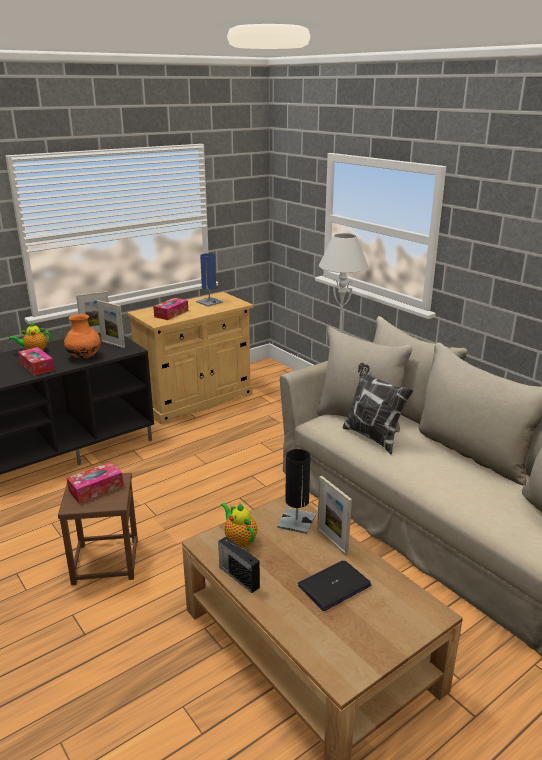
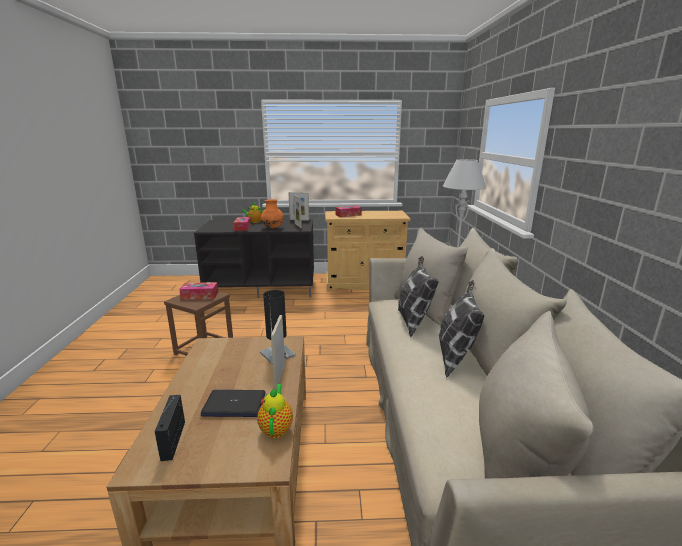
camera: 35 degrees right, 5 degrees down
(209, 302) = (383, 213): blue table lamp -> none
(238, 576) = (191, 370): radio -> radio (174, 439)
(239, 539) = (227, 350): teapot -> teapot (276, 428)
(447, 460) = (456, 357): none -> pillow

